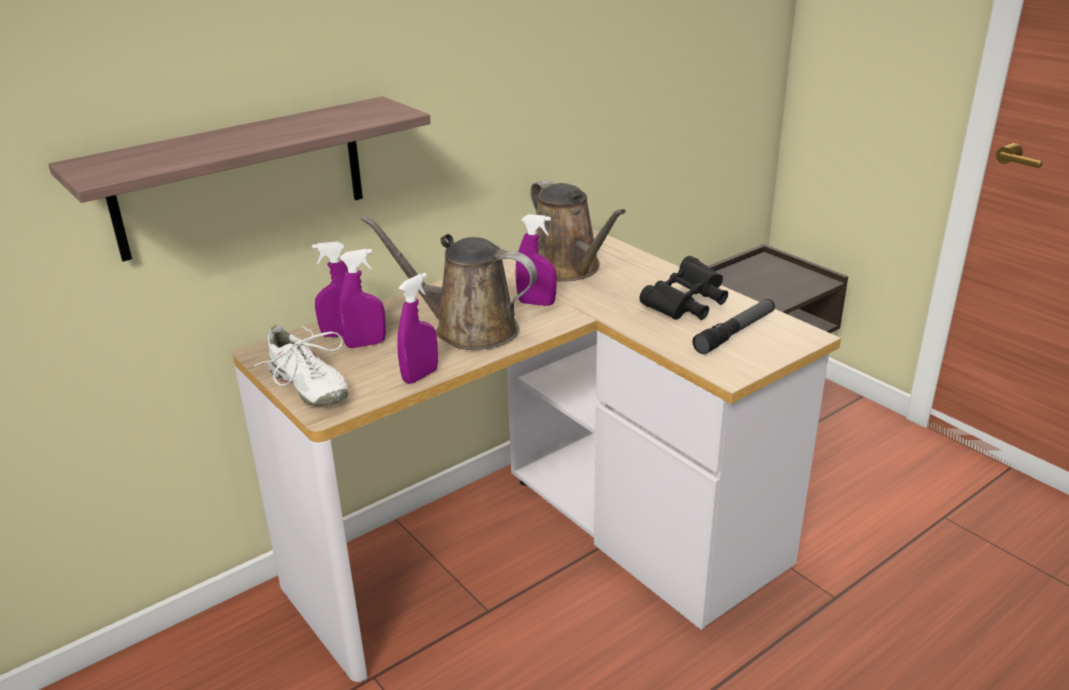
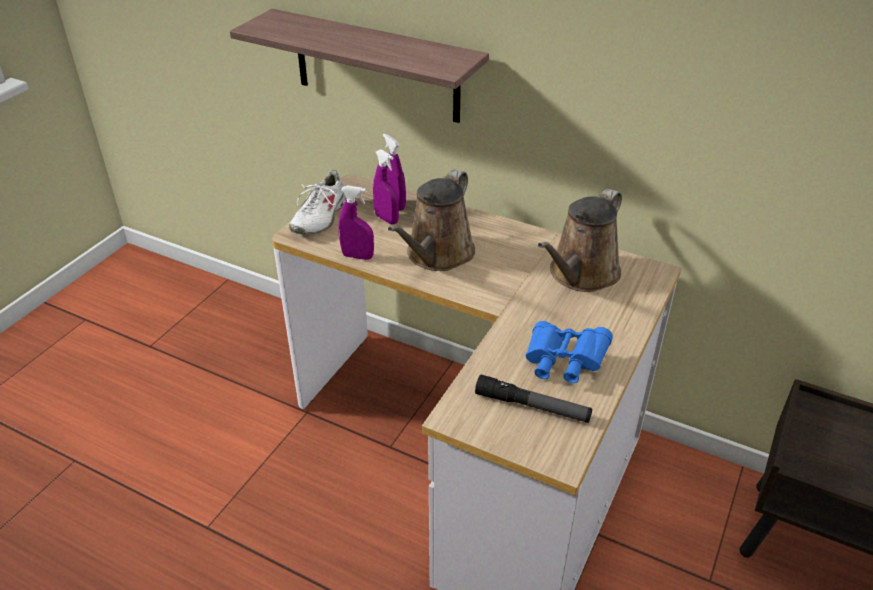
camera: 65 degrees right, 10 degrees up
(467, 329) = (437, 255): brown watering can -> brown watering can turned 150 degrees counterclockwise
(536, 303) = (503, 276): purple spray bottle -> none
(686, 306) = (563, 363): black binoculars -> blue binoculars

